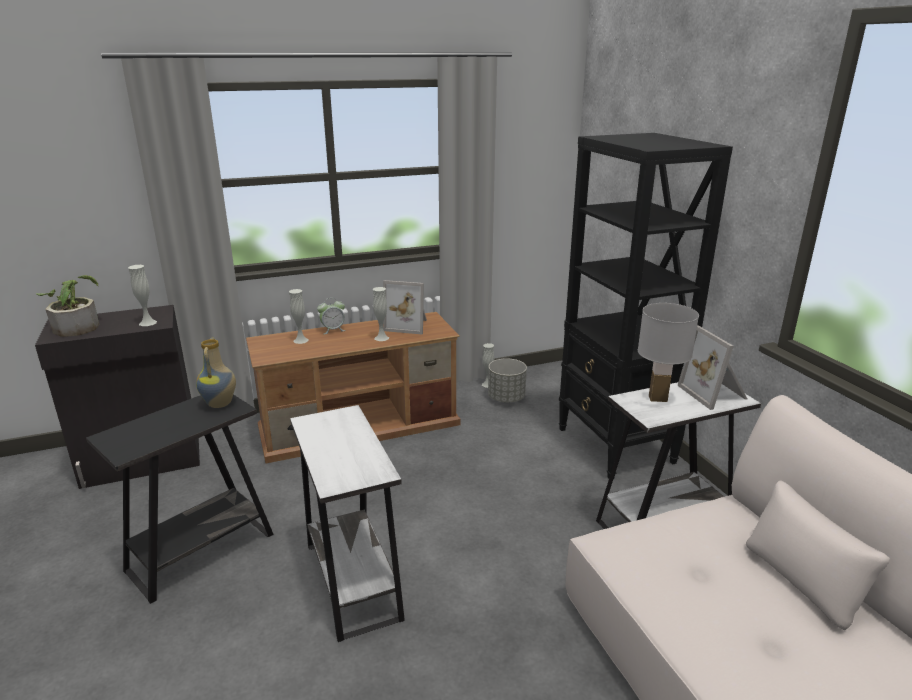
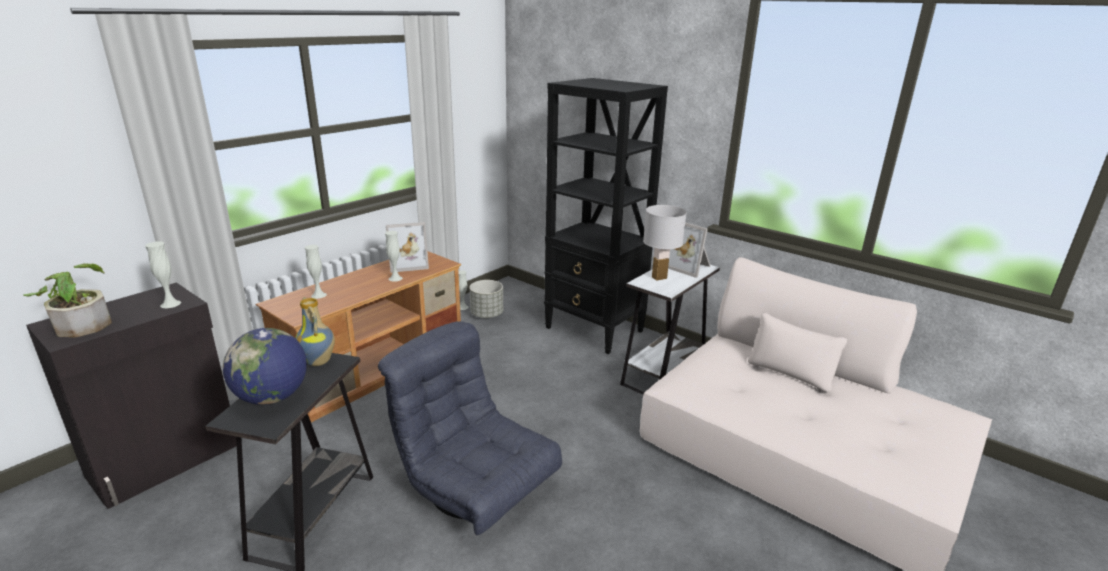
camera: 30 degrees left, 0 degrees up
(153, 427) = (272, 397): none -> globe
(333, 330) = (341, 280): alarm clock -> none
(353, 581) = (476, 486): white side table -> grey armchair

